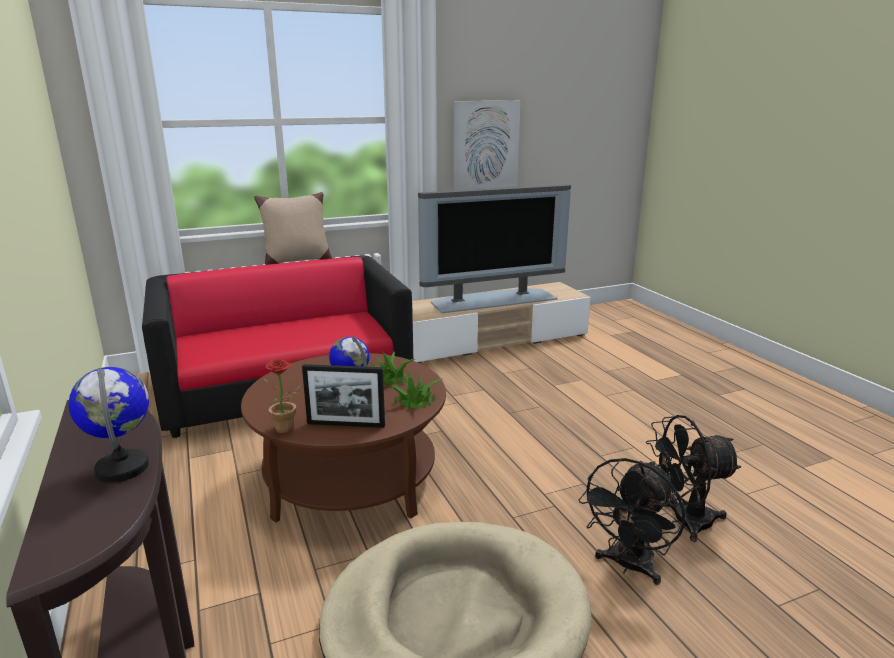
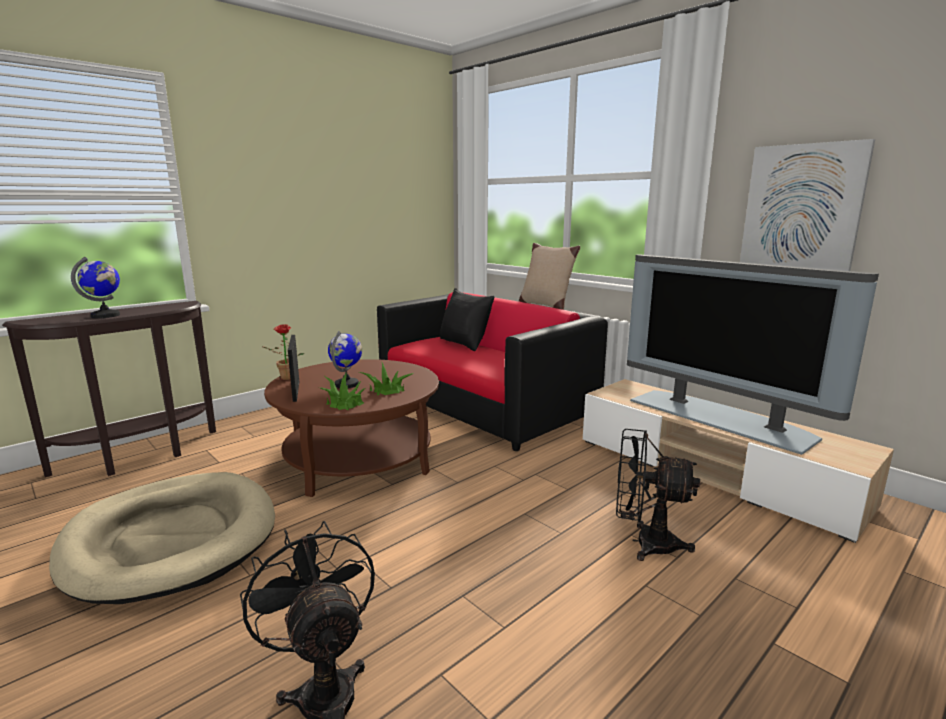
camera: 70 degrees right, 5 degrees down
(242, 330) = (464, 344): none -> black pillow
(628, 566) = (230, 638): black fan -> black fan (644, 543)

